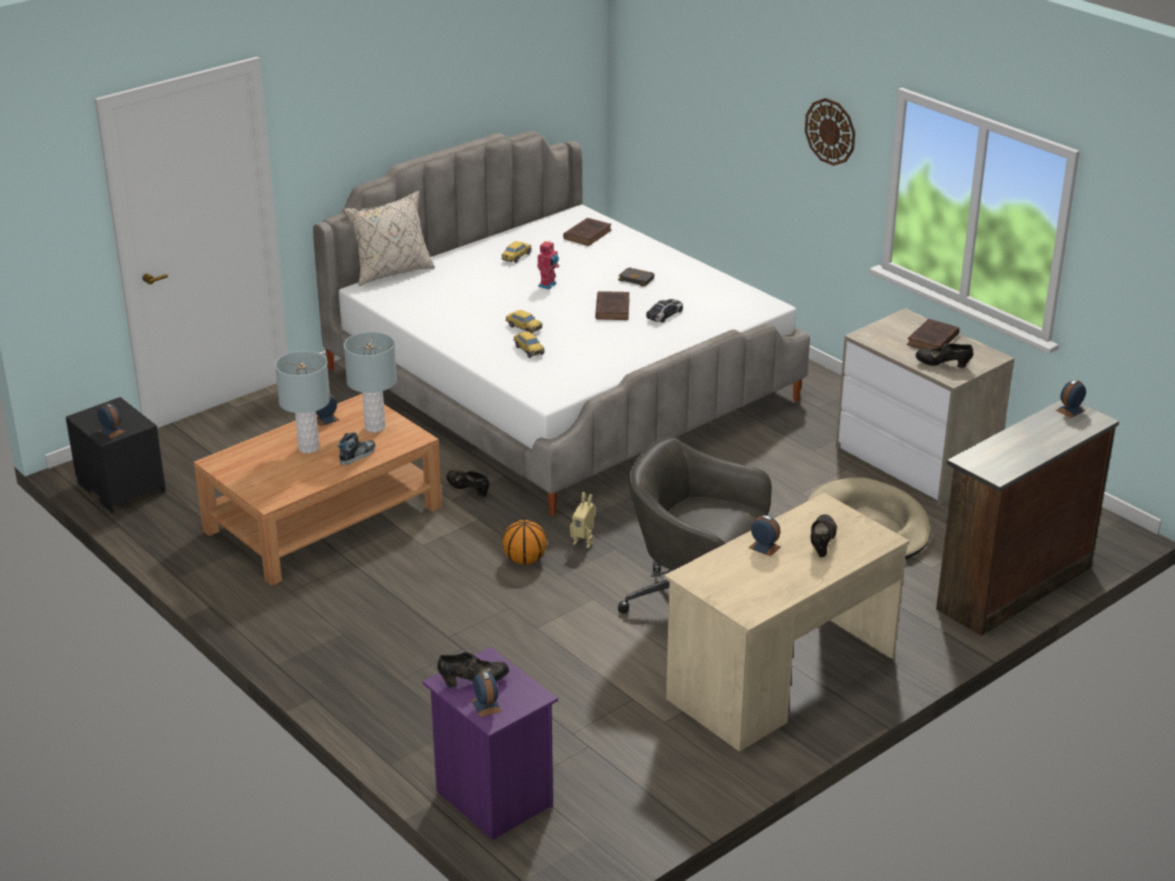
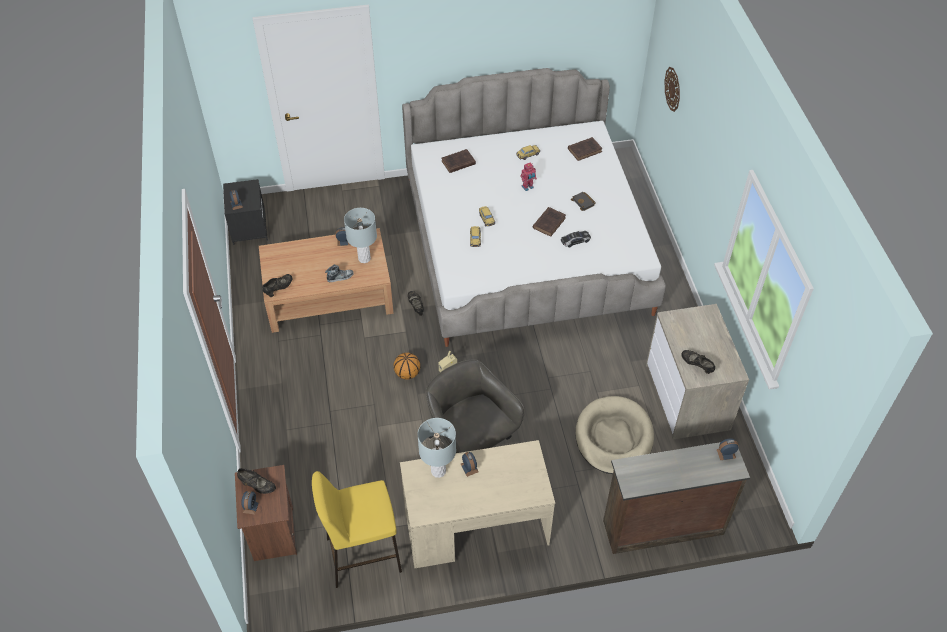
camera: 30 degrees right, 20 degrees up
(308, 448) = (320, 260): grey table lamp -> grey table lamp (438, 471)
(391, 272) = (449, 141): beige pillow -> none
(492, 799) = (272, 534): purple nightstand -> brown nightstand
(651, 767) = (363, 555): none -> yellow stool
(821, 543) = (503, 480): black shoe -> black shoe (279, 289)
(830, 131) = (720, 165): wall clock -> wall clock (673, 89)
(932, 340) = (708, 340): brown book -> brown book (457, 163)

